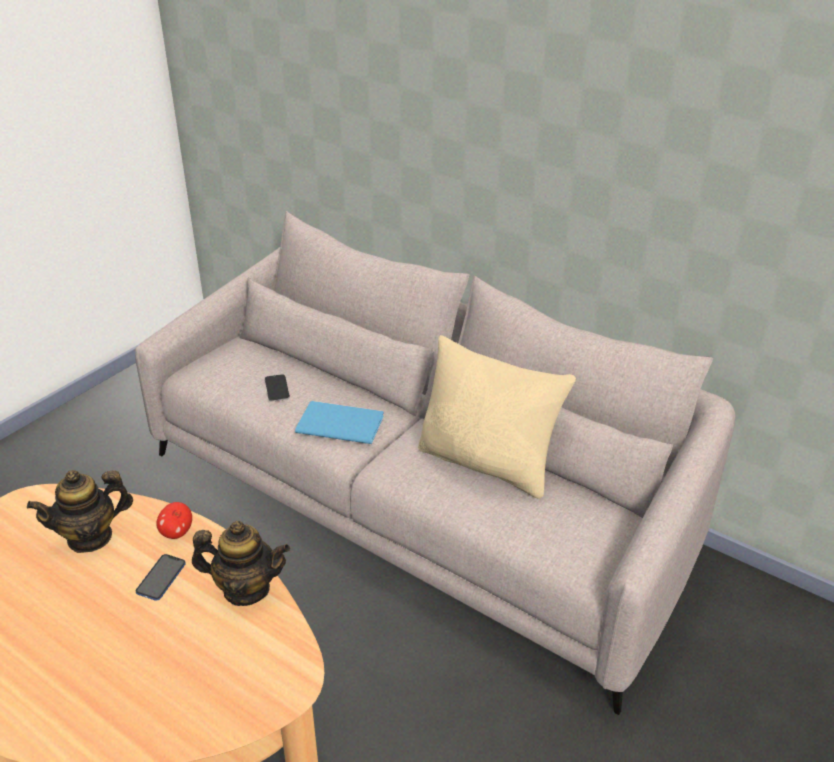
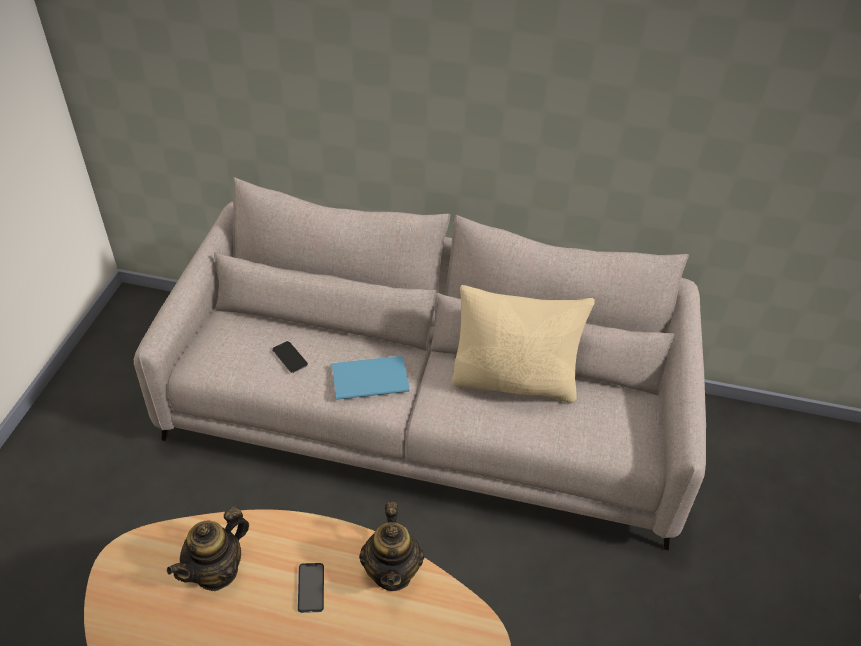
camera: 25 degrees left, 10 degrees up
(176, 533) = (295, 538): apple -> none
(246, 589) = (392, 571): teapot -> teapot turned 105 degrees clockwise

